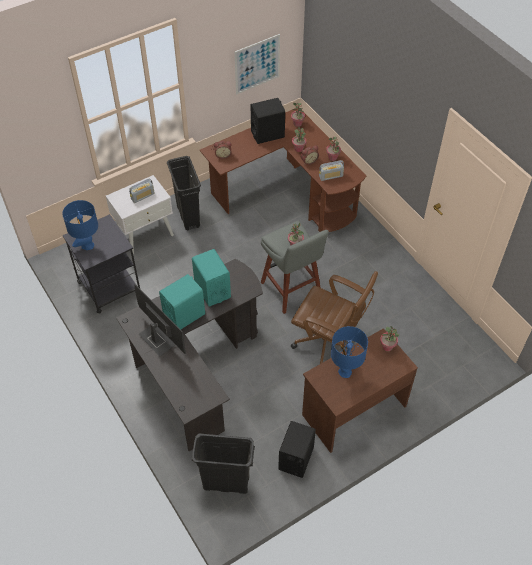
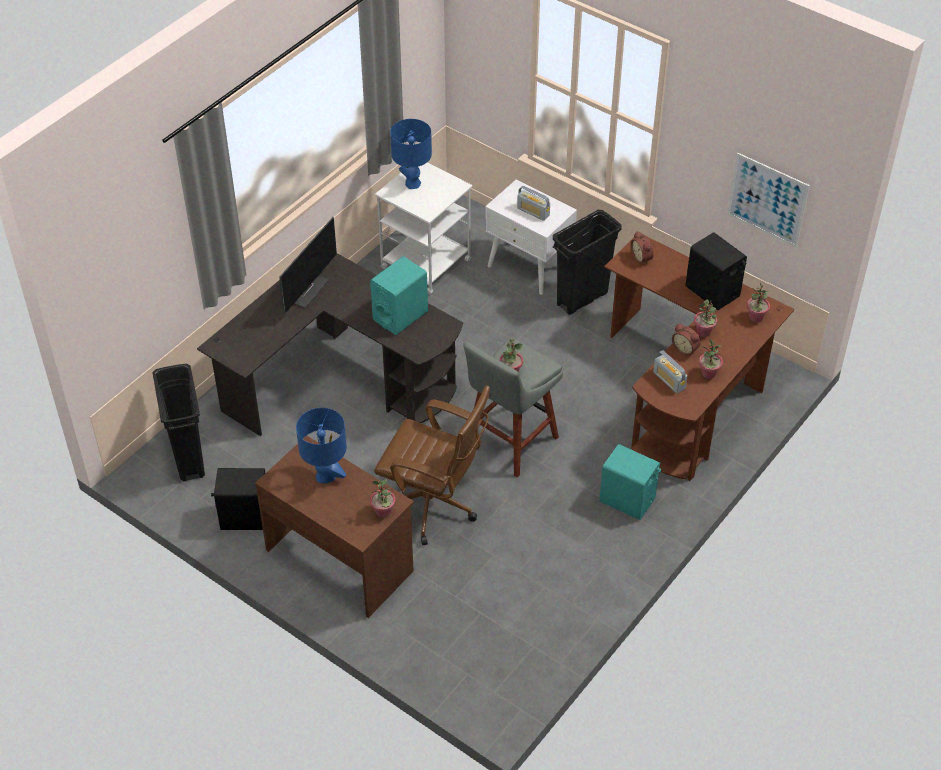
camera: 70 degrees right, 5 degrees down
(109, 286) = (426, 262): black cart -> white cart
(184, 315) = (350, 302): turquoise speaker -> turquoise speaker (627, 500)
(328, 345) = (434, 507): brown office chair -> brown office chair turned 75 degrees counterclockwise

